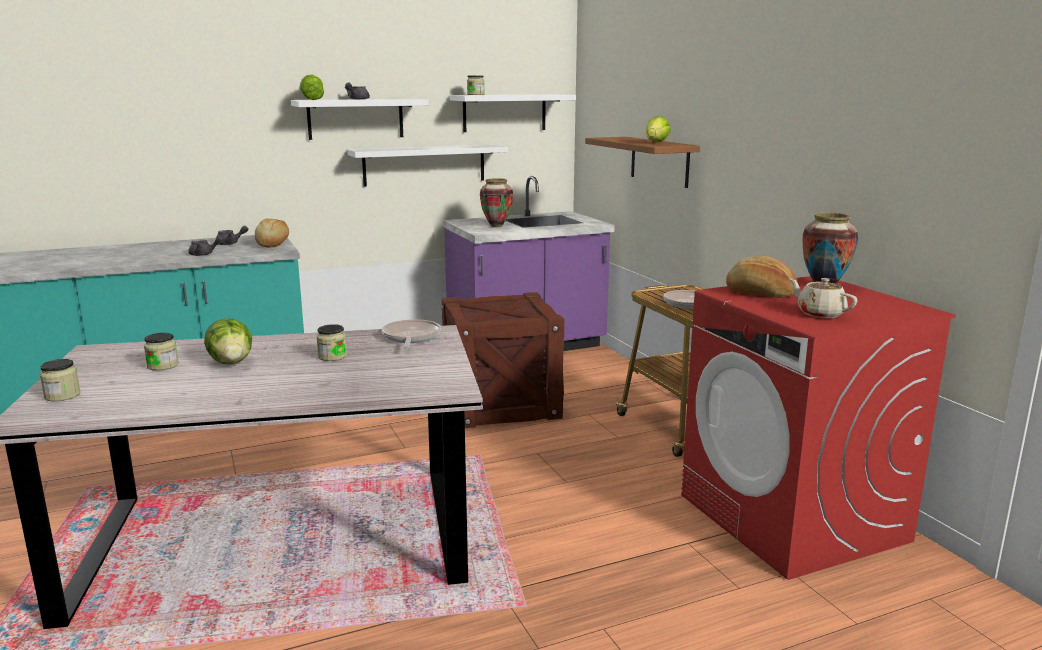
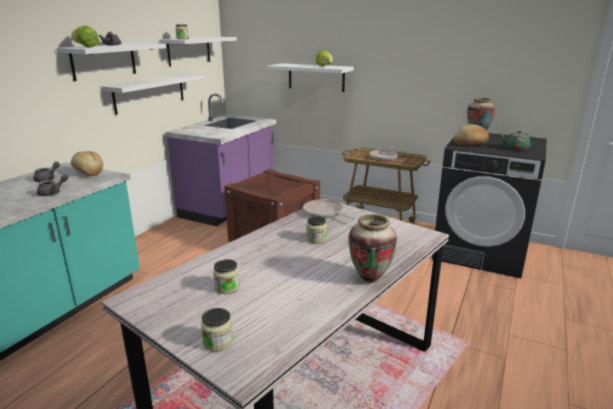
camera: 40 degrees left, 5 degrees up
(231, 363) = (268, 266): lettuce -> none
(497, 226) = (214, 130): vase -> vase (370, 279)
(659, 161) = (316, 77): brown shelf -> white shelf
(793, 518) = (480, 251): red washing machine -> black washing machine
(819, 313) = (516, 148): beige teapot -> green teapot

